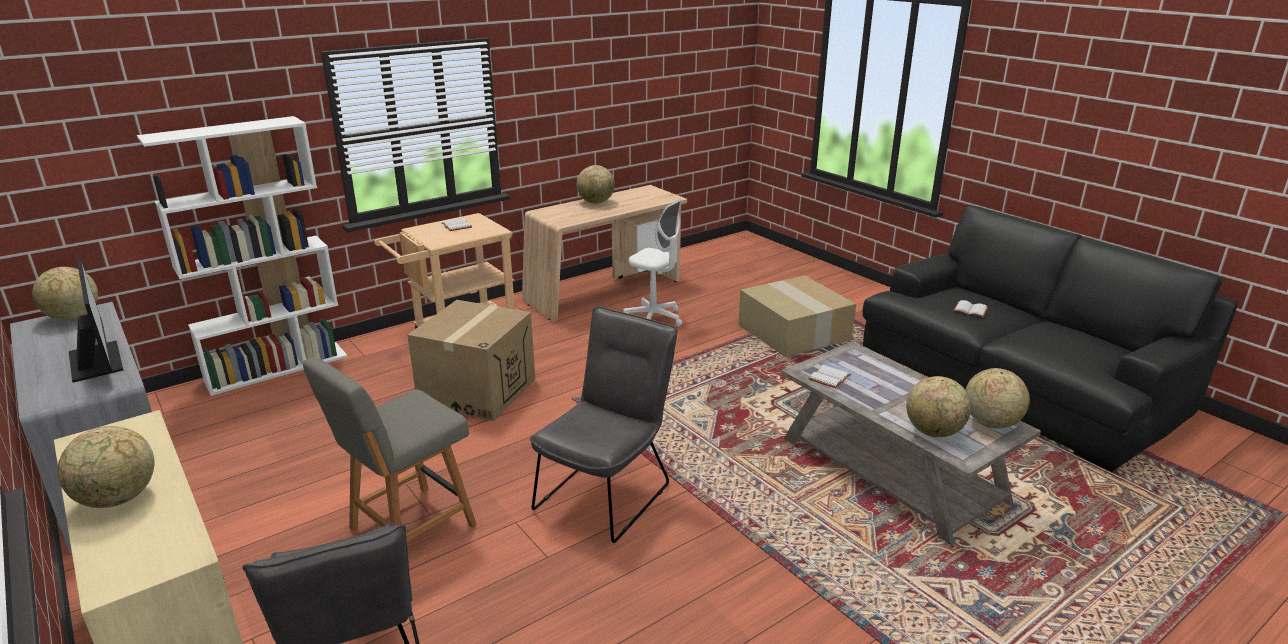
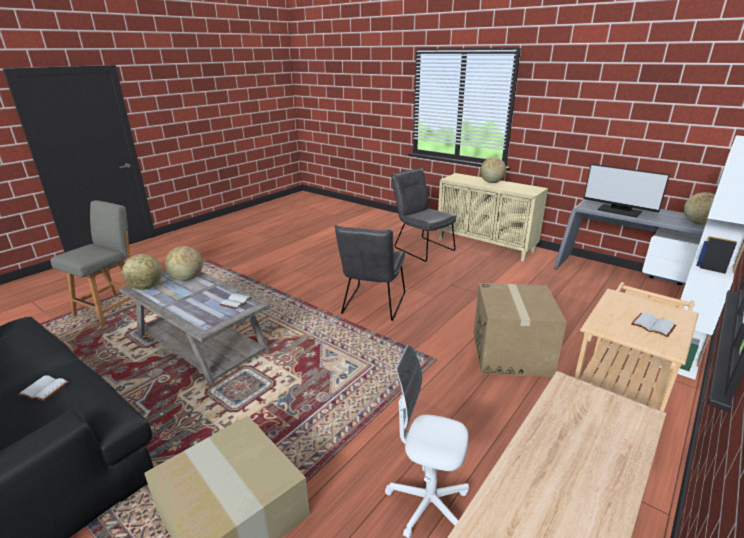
camera: 165 degrees right, 0 degrees up
(408, 529) = (453, 279): grey chair -> grey chair (112, 309)
(596, 202) = (600, 475): globe -> none

